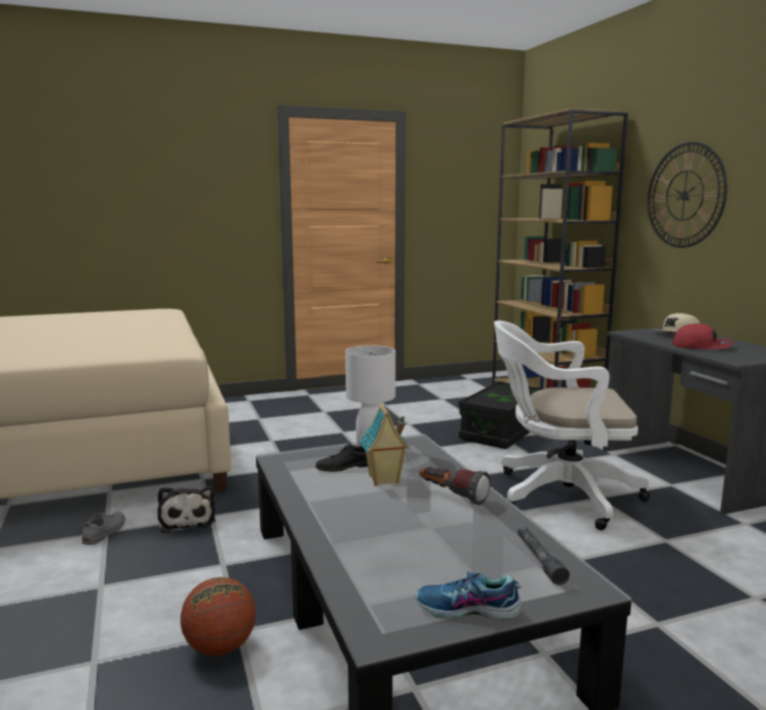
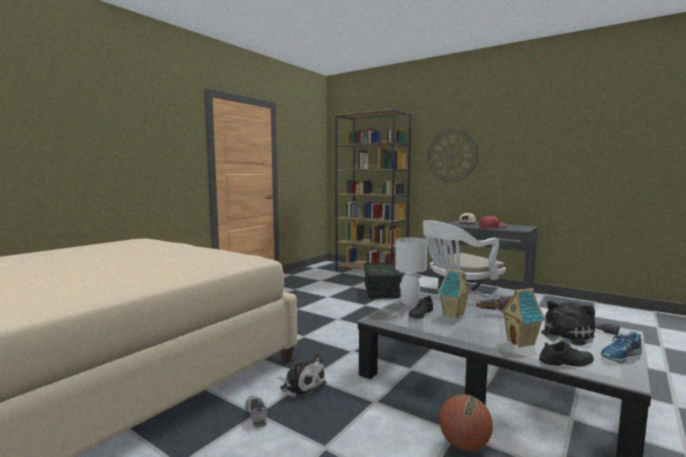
camera: 35 degrees left, 5 degrees down
(361, 583) = (566, 362): none -> black shoe
(373, 541) = (521, 342): none -> toy house
(461, 556) = (565, 336): none -> plush toy

